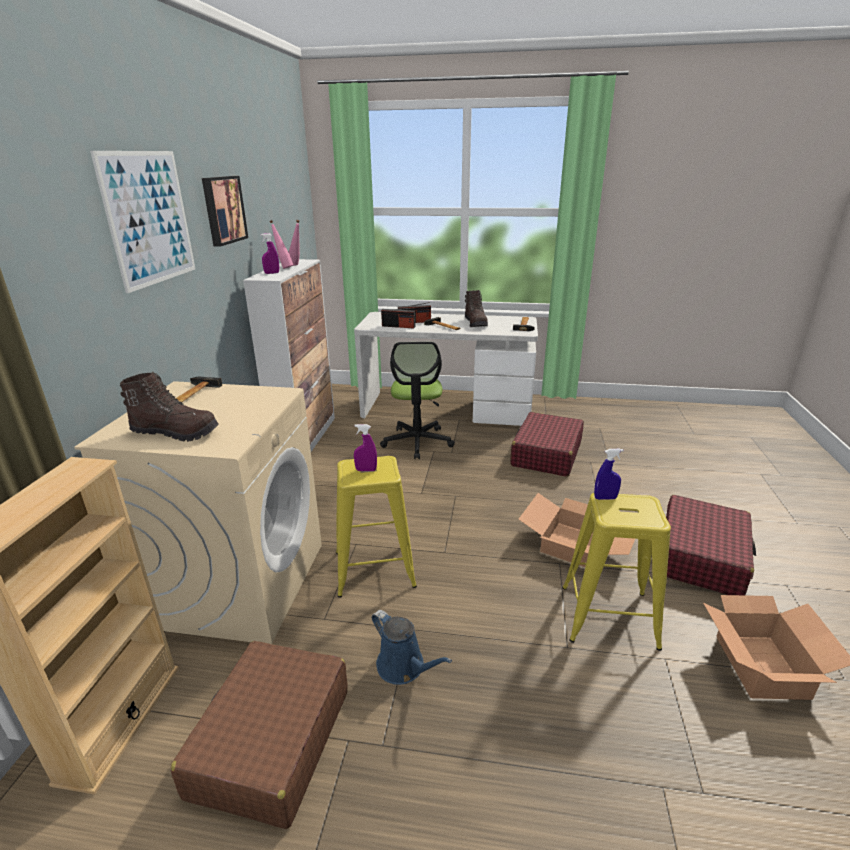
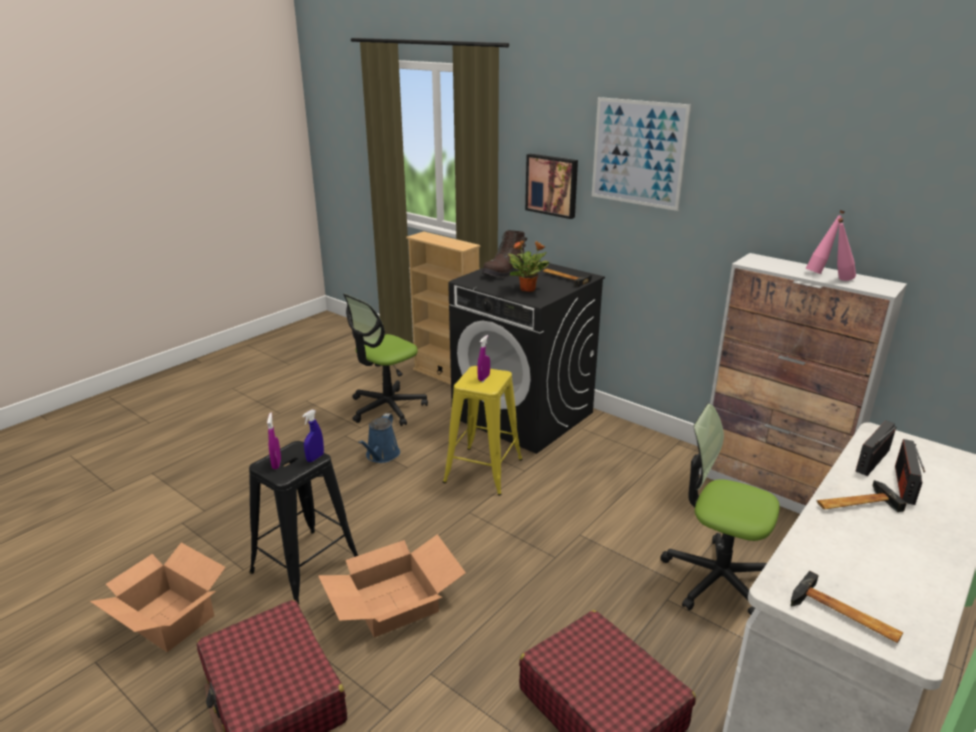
camera: 120 degrees right, 0 degrees up
(223, 210) = (760, 173): picture -> picture (552, 185)
(238, 582) = (524, 415): beige washing machine -> black washing machine
(246, 404) = (528, 289): none -> potted plant
(271, 742) = (387, 408): brown suitcase -> office chair
(272, 273) = (783, 265): purple spray bottle -> purple spray bottle (276, 464)
(404, 667) = (381, 455): blue watering can -> blue watering can turned 60 degrees counterclockwise
(476, 323) = (877, 552): brown boot -> none
(608, 616) = (305, 565): yellow stool -> black stool

